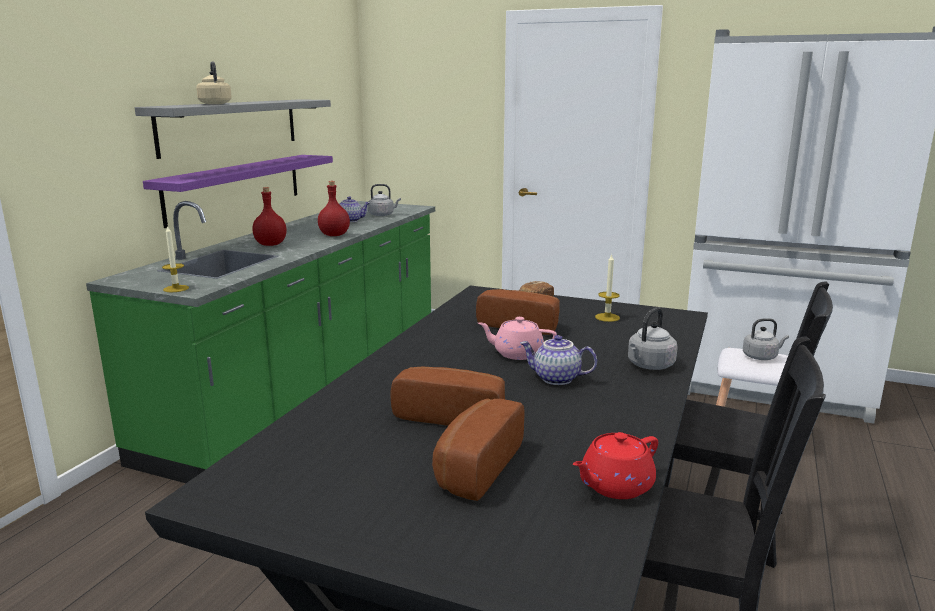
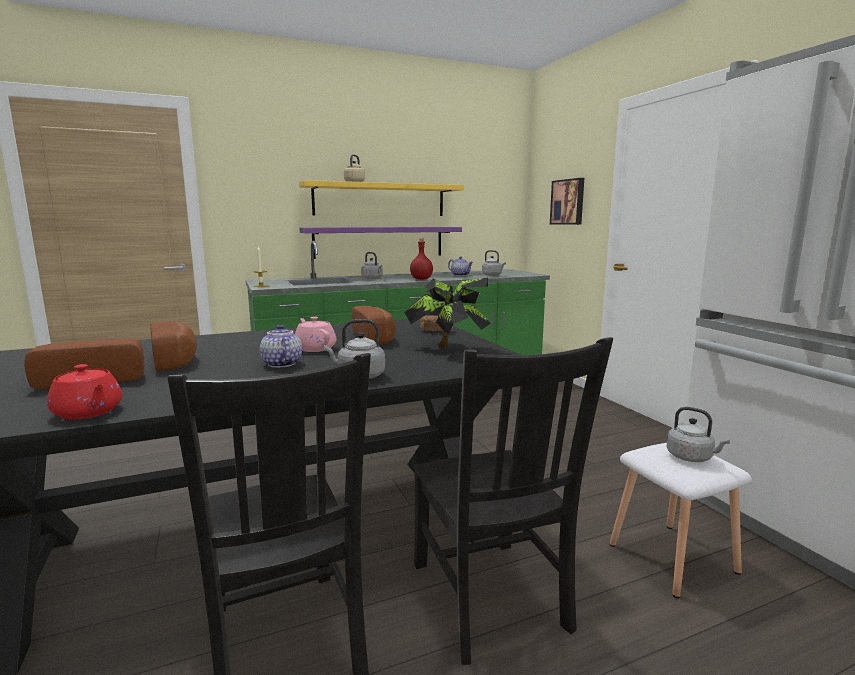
camera: 45 degrees right, 5 degrees down
(231, 125) = (380, 200): grey shelf -> yellow shelf
(271, 244) = (373, 278): red bottle -> grey kettle
(437, 117) = (568, 202): none -> picture
(607, 317) = (448, 348): candle -> potted plant
(615, 486) = (88, 412): red teapot -> red teapot turned 150 degrees counterclockwise

